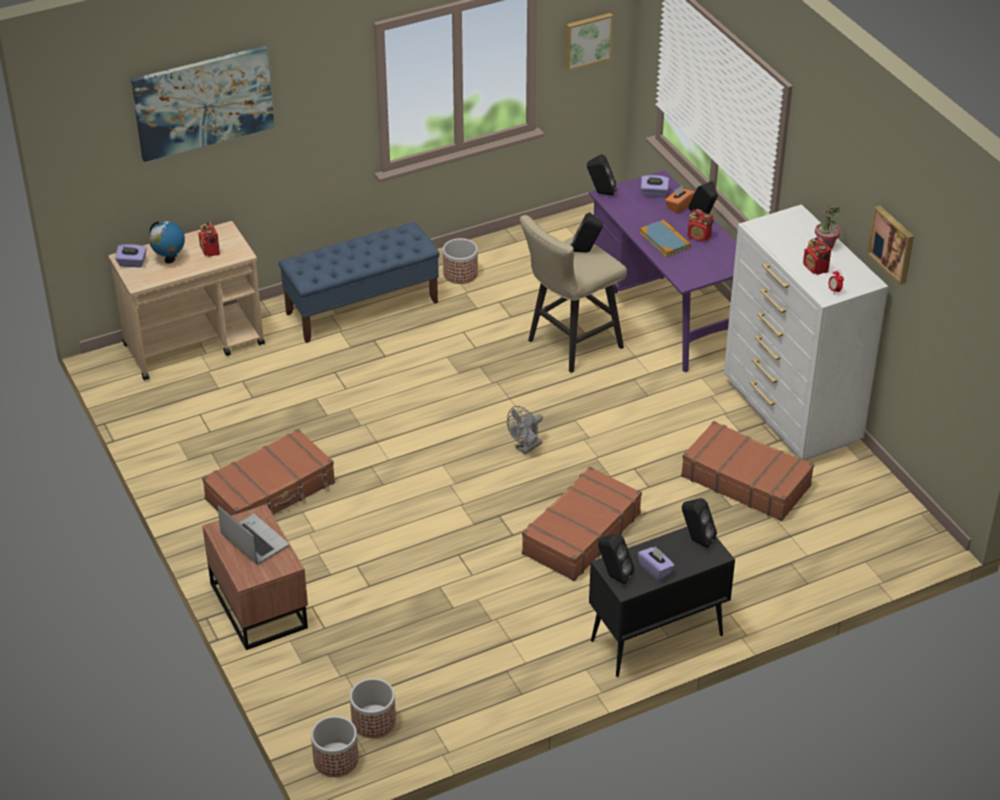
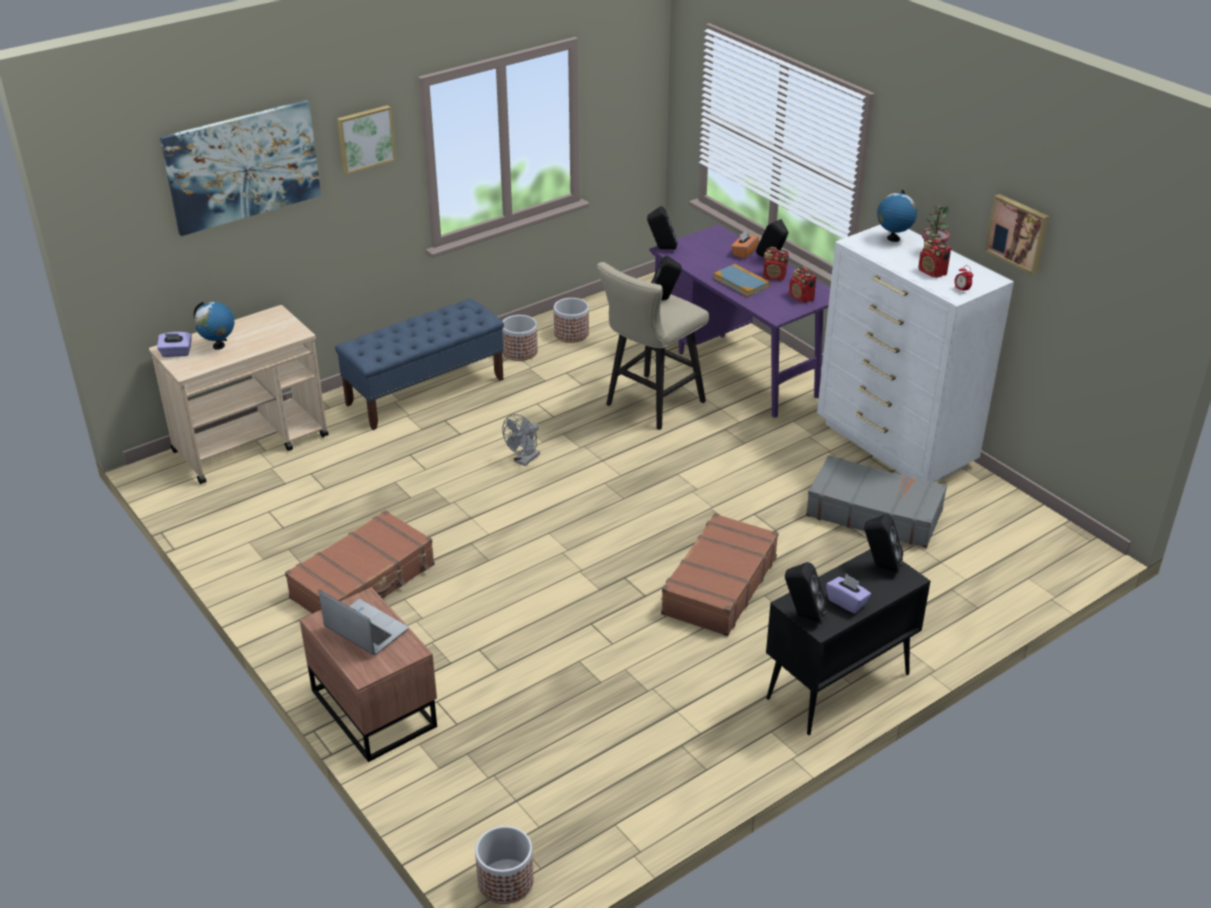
camera: 10 degrees left, 5 degrees down
(210, 251) = (262, 334): radio -> radio (801, 298)
(374, 721) = (541, 826): planter -> planter (571, 334)
(526, 448) = (634, 506): grey fan -> grey fan (524, 460)
(587, 40) = (626, 102): picture -> picture (365, 138)
(654, 193) = (715, 244): purple tissue box -> none
(746, 481) = (874, 513): brown suitcase -> grey suitcase
(794, 226) = (893, 239): none -> globe

